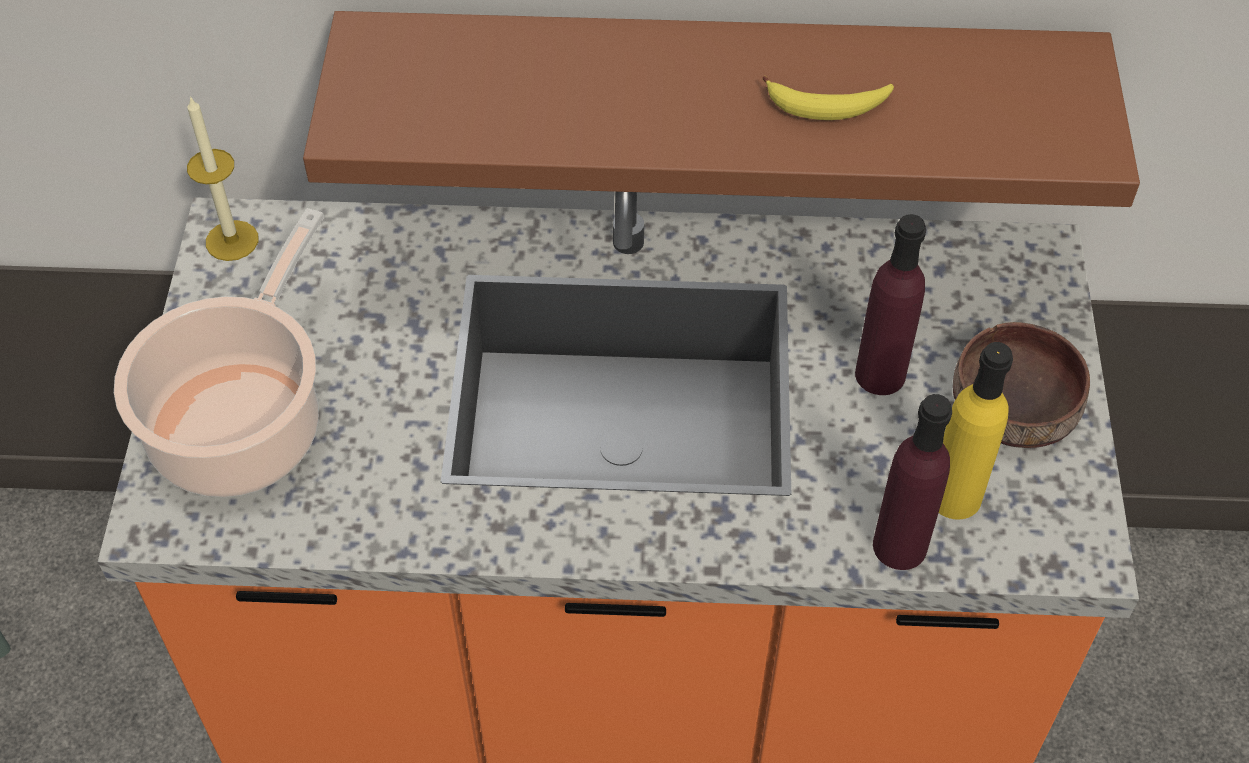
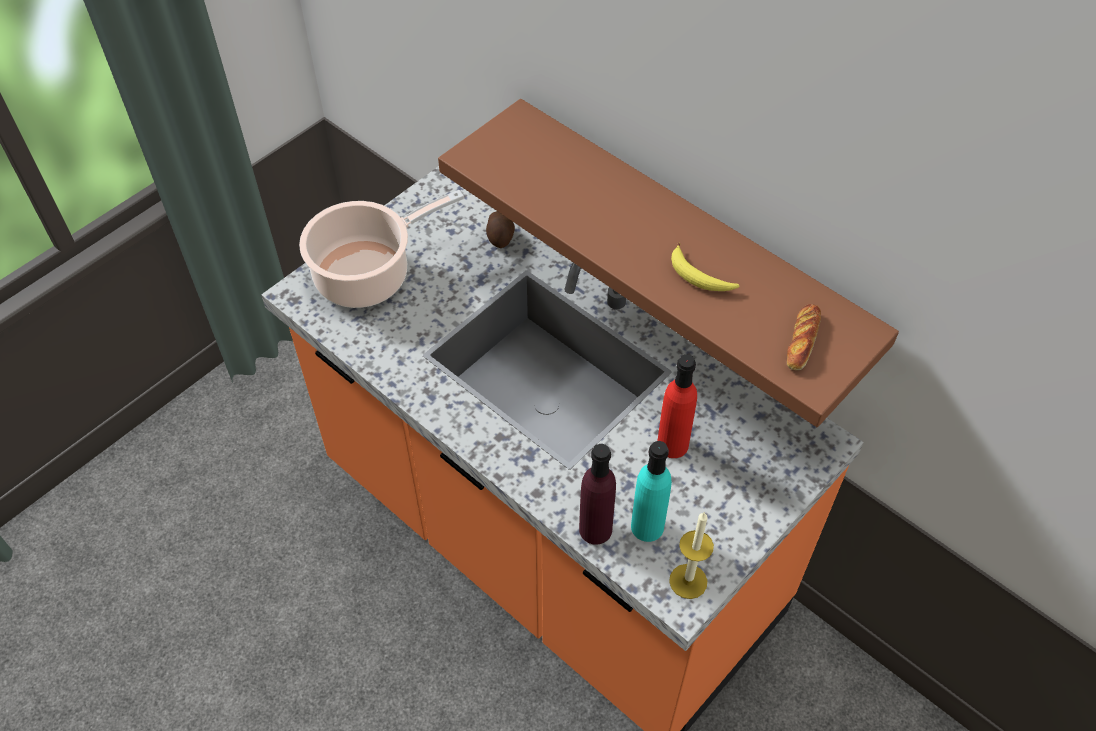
camera: 40 degrees right, 0 degrees up
(232, 240) = (441, 191): candle -> candle (688, 581)
(384, 252) = (500, 236): none -> potato
(880, 375) = (672, 444): purple bottle -> red bottle
(954, 496) = (647, 526): yellow bottle -> turquoise bottle
(1013, 411) = (722, 508): brown bowl -> none
(1026, 109) = (802, 340): none -> bread

